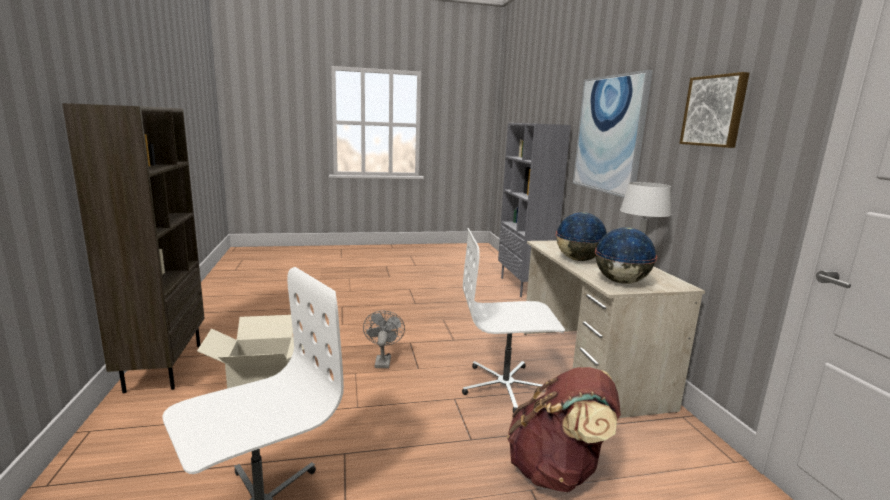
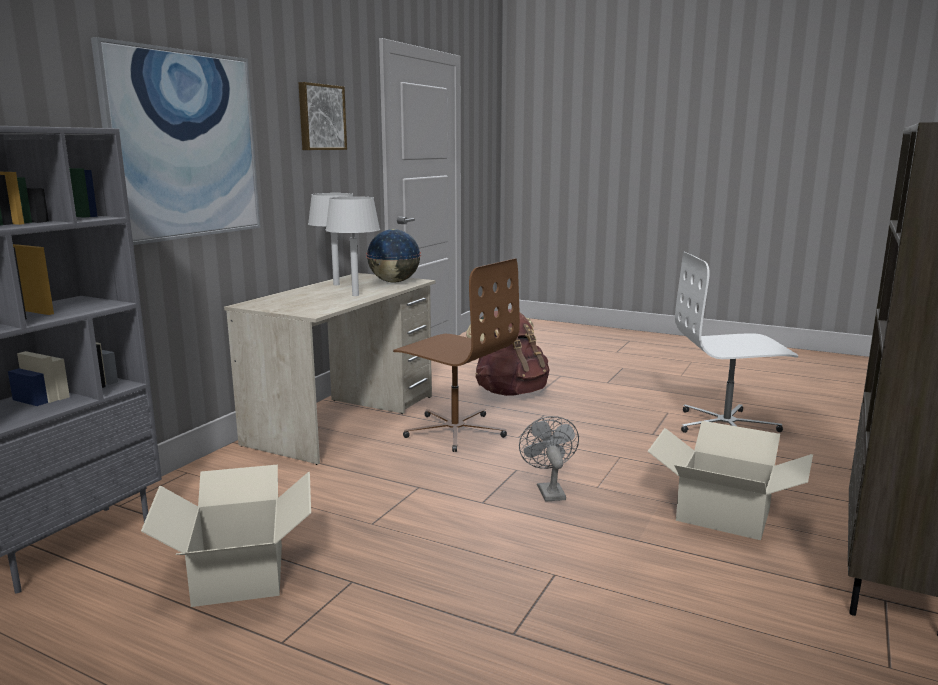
camera: 140 degrees left, 0 degrees up
(382, 360) = (548, 490): grey fan -> grey fan turned 135 degrees clockwise
(455, 295) = (238, 574): none -> cardboard box
(506, 386) = (455, 431): white office chair -> brown office chair
(578, 260) = (355, 295): globe -> grey table lamp

